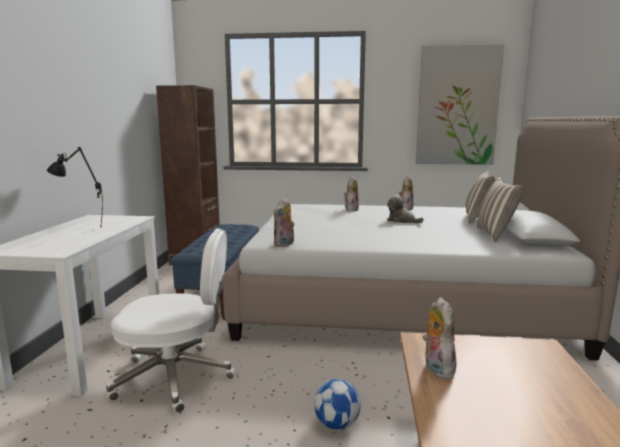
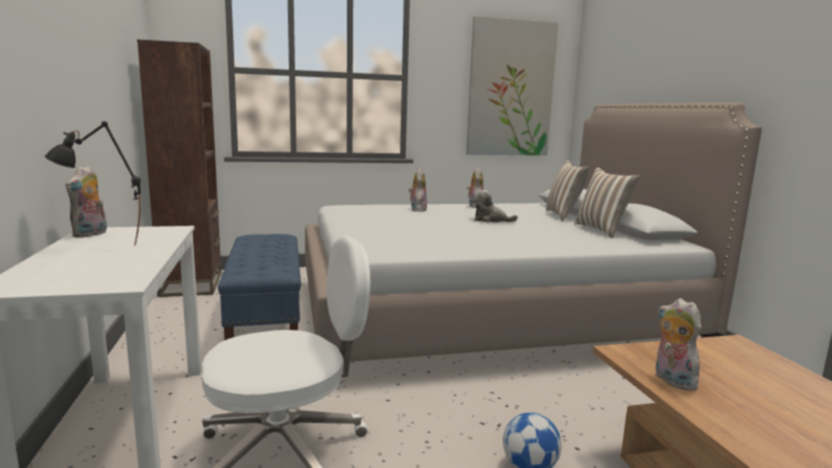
camera: 20 degrees left, 0 degrees up
(284, 244) = (394, 254): plush toy -> plush toy (90, 234)

